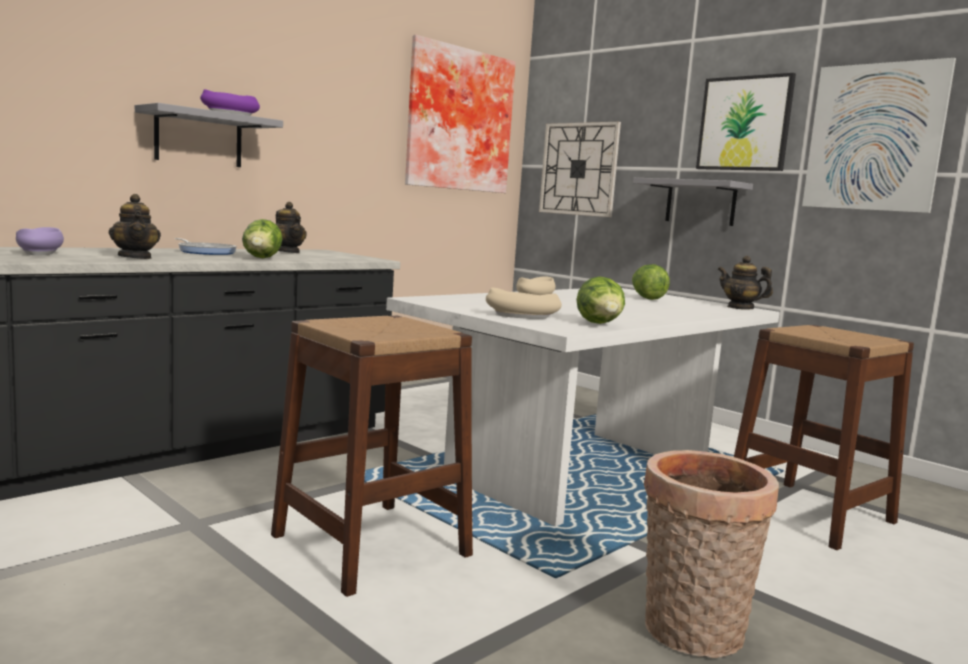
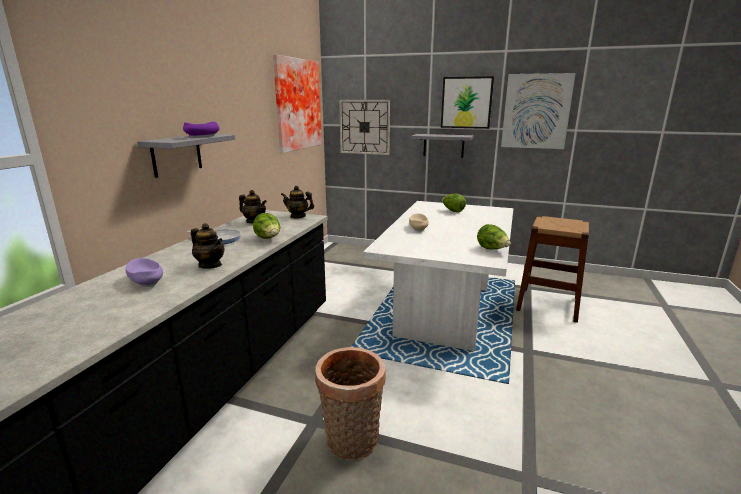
camera: 25 degrees left, 10 degrees up
(370, 545) = (414, 397): brown stool -> none
(522, 316) = (453, 252): beige bowl -> none
(691, 635) = (584, 394): basket -> basket (351, 443)
(740, 308) = (497, 209): teapot -> teapot (298, 216)

